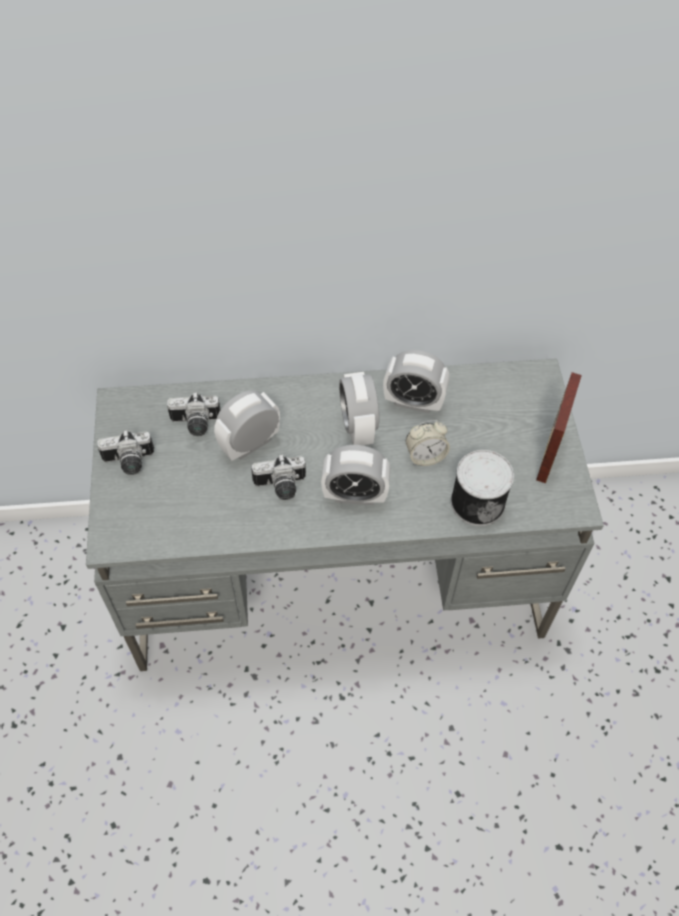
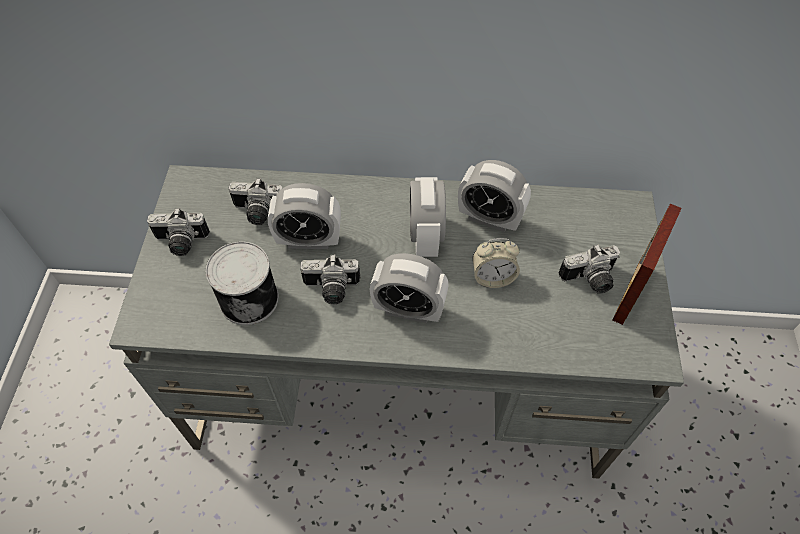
camera: 10 degrees right, 0 degrees up
(250, 444) = (309, 240): alarm clock -> alarm clock turned 150 degrees counterclockwise
(477, 501) = (542, 334): can -> can (249, 297)
(512, 447) = (590, 280): none -> camera

